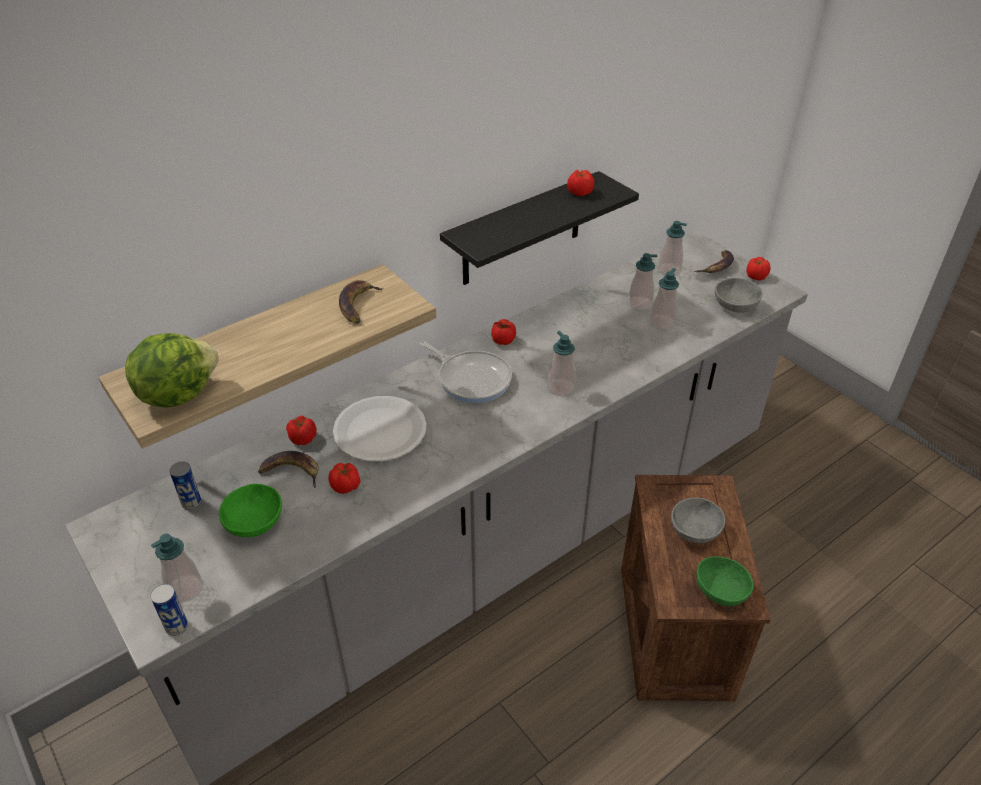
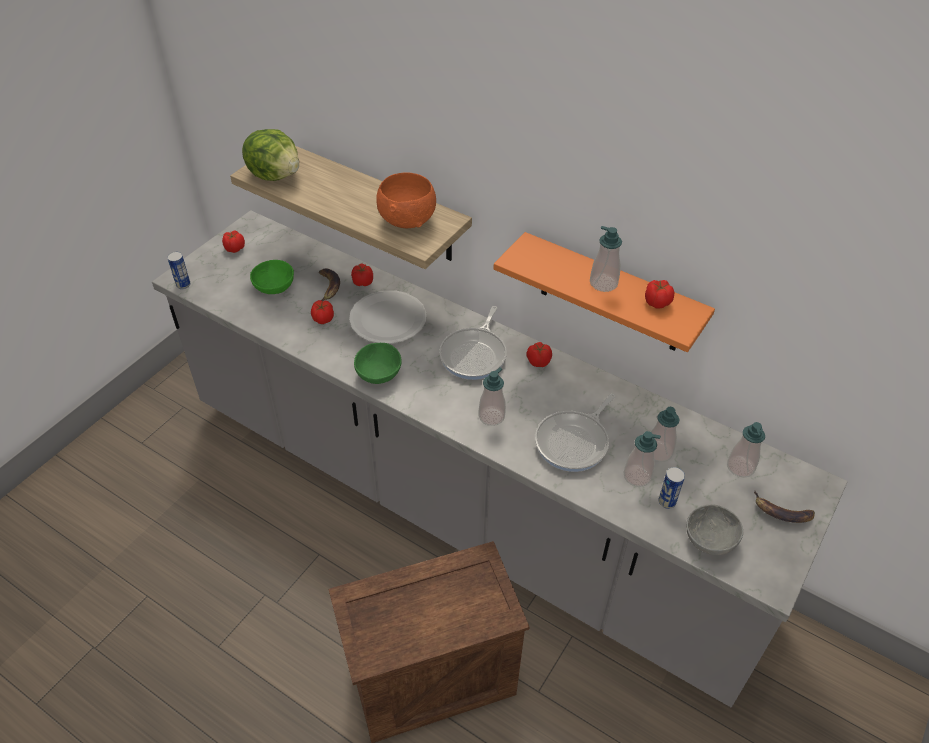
camera: 70 degrees right, 5 degrees up
(185, 589) = (212, 277): soap dispenser -> soap dispenser (603, 283)
(191, 503) = (283, 253): can -> can (667, 501)
(358, 305) = (408, 220): banana -> orange bowl
(522, 230) = (611, 294): black shelf -> orange shelf
(612, 346) = (574, 442): none -> frying pan
(695, 532) = (438, 603): grey bowl -> none
(721, 590) = (373, 635): green bowl -> green bowl (380, 374)
(755, 277) = (786, 554): tomato -> tomato (234, 248)

